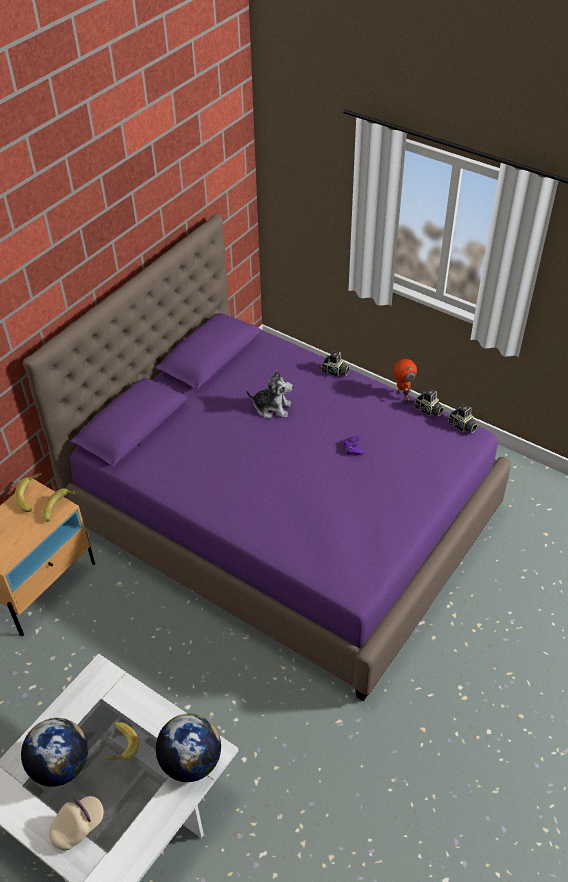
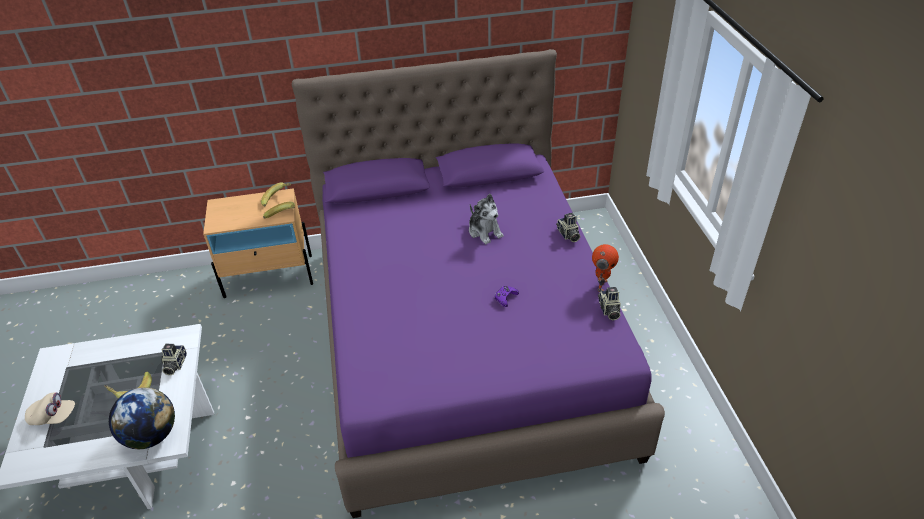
camera: 45 degrees right, 5 degrees down
(60, 765) = (95, 373): globe -> none
(462, 426) = (622, 342): camera -> camera (174, 364)

